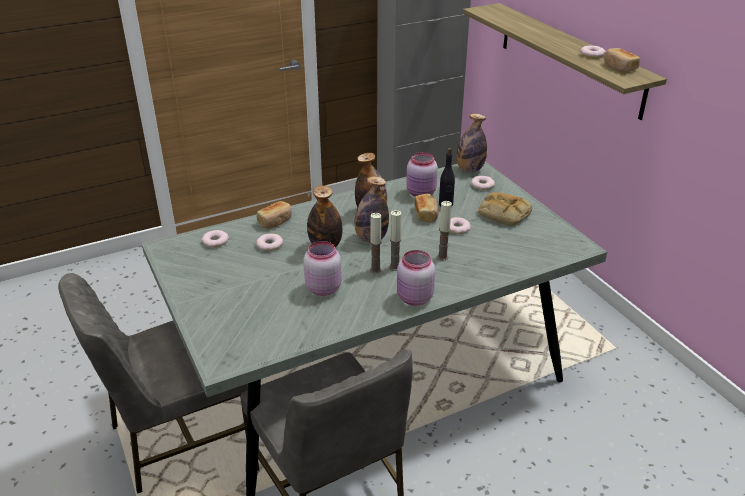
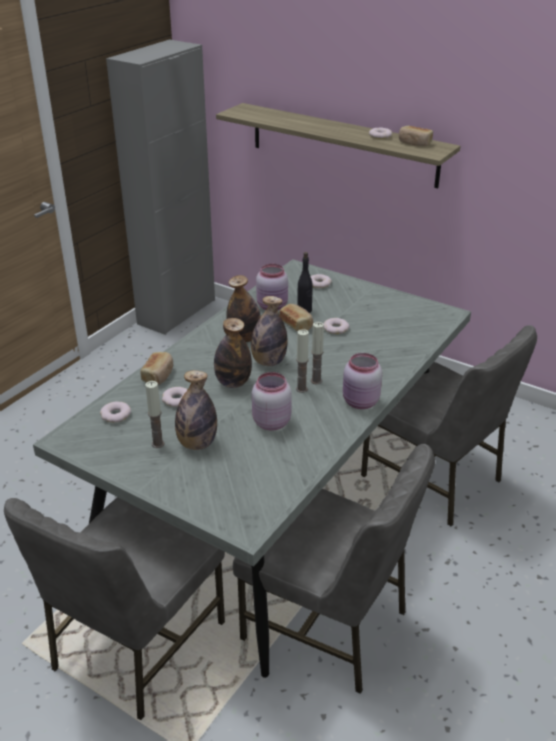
camera: 30 degrees left, 0 degrees up
(442, 257) = (348, 358): candle -> candle (158, 444)
(469, 169) = (294, 272): bottle -> bottle (197, 444)
(503, 213) = (361, 304): bread -> none
(529, 408) = (433, 479): none -> grey chair

